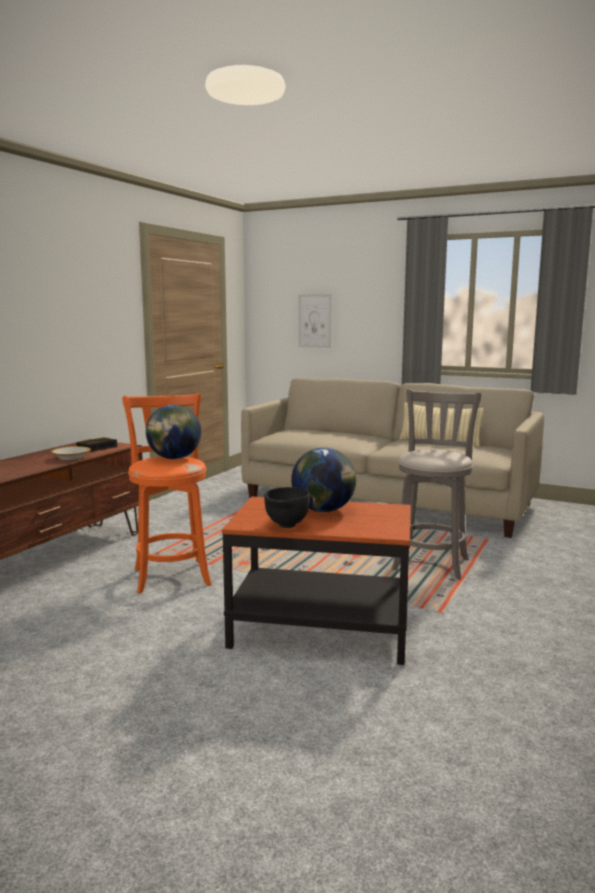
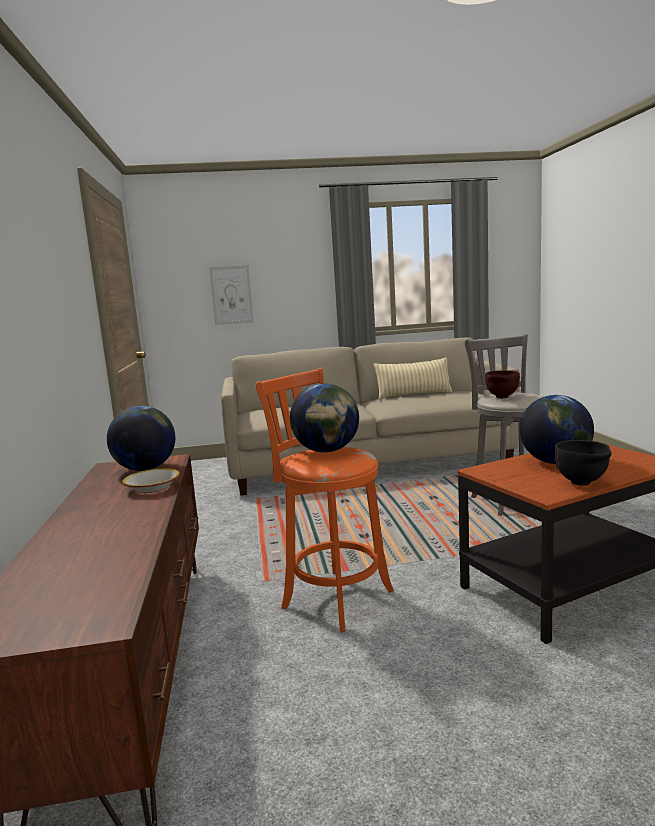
camera: 35 degrees left, 0 degrees up
(98, 447) = (145, 469): alarm clock -> globe
(420, 453) = (501, 397): none -> brown bowl

